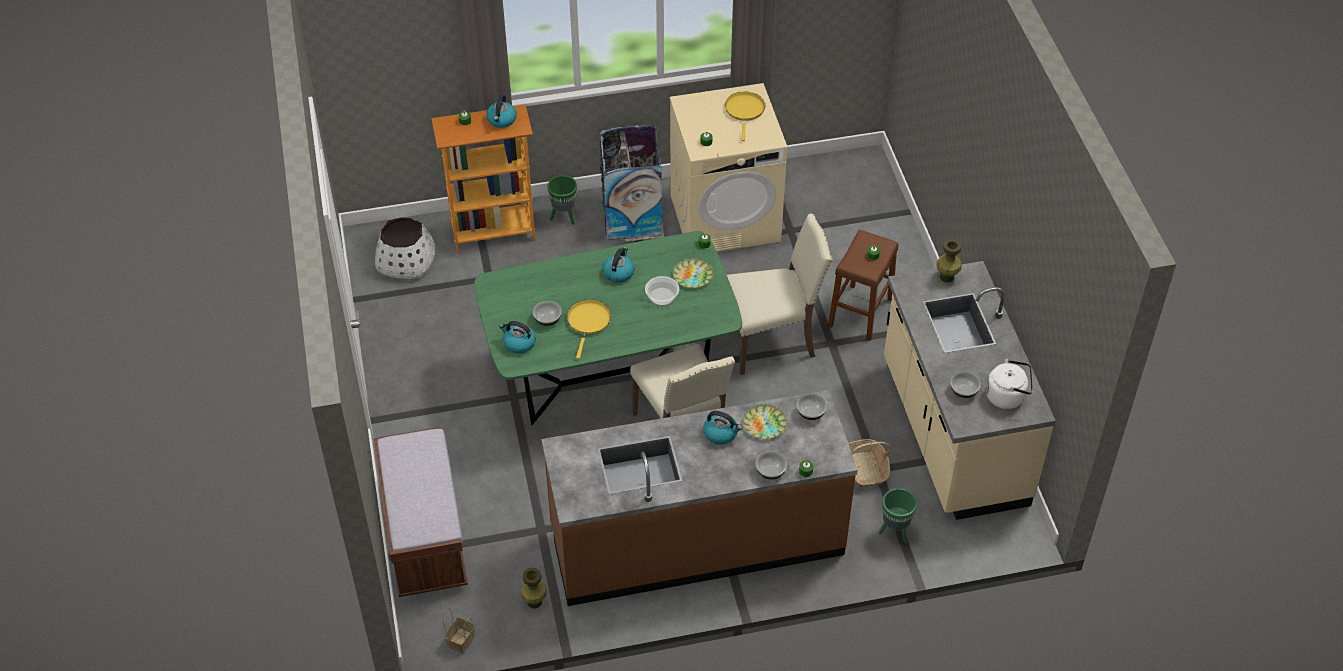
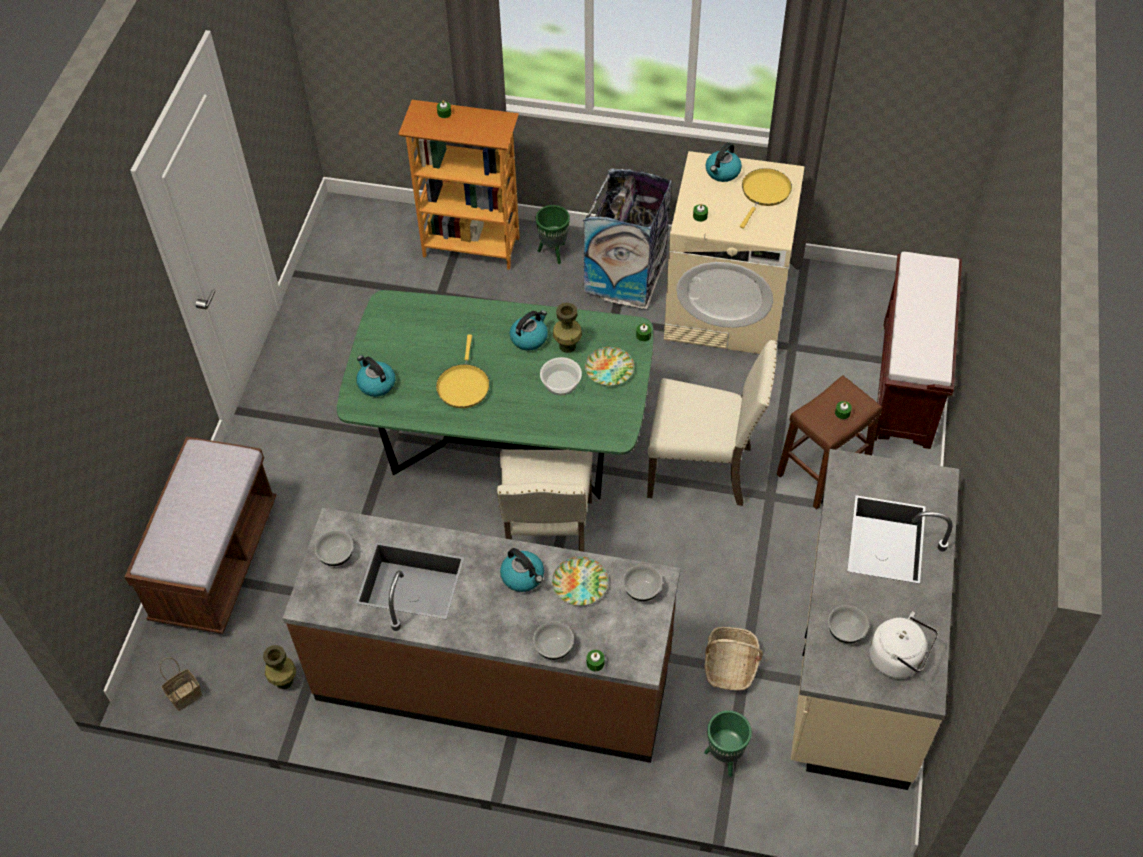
camera: 25 degrees right, 5 degrees up
(406, 261) = (368, 249): white planter -> none
(502, 120) = (483, 123): kettle -> kettle (722, 172)
(547, 320) = (421, 367): bowl -> bowl (336, 555)
(588, 322) = (463, 385): yellow frying pan -> yellow frying pan turned 150 degrees clockwise
(889, 231) = (907, 384): none -> brown bench
(946, 277) = (902, 474): green vase -> green vase (567, 346)

